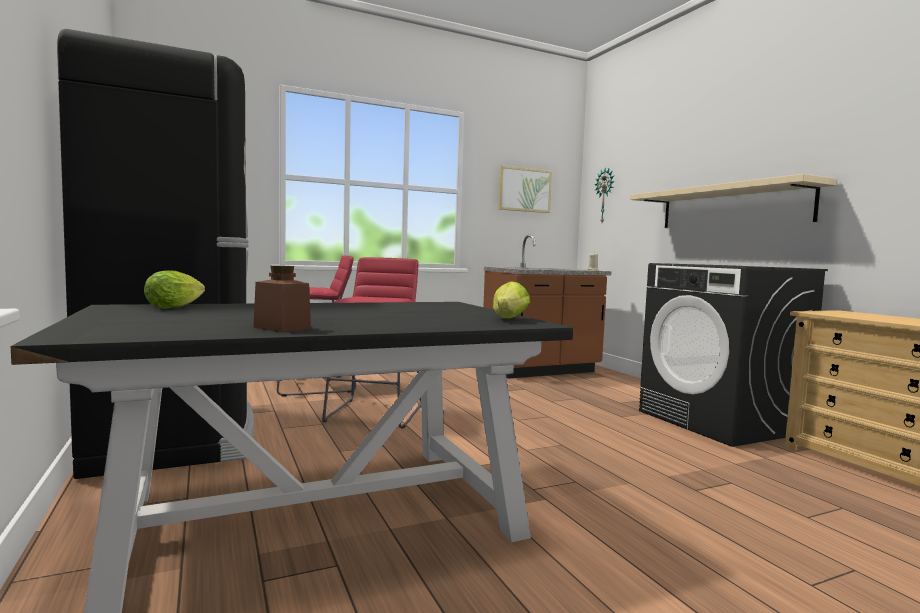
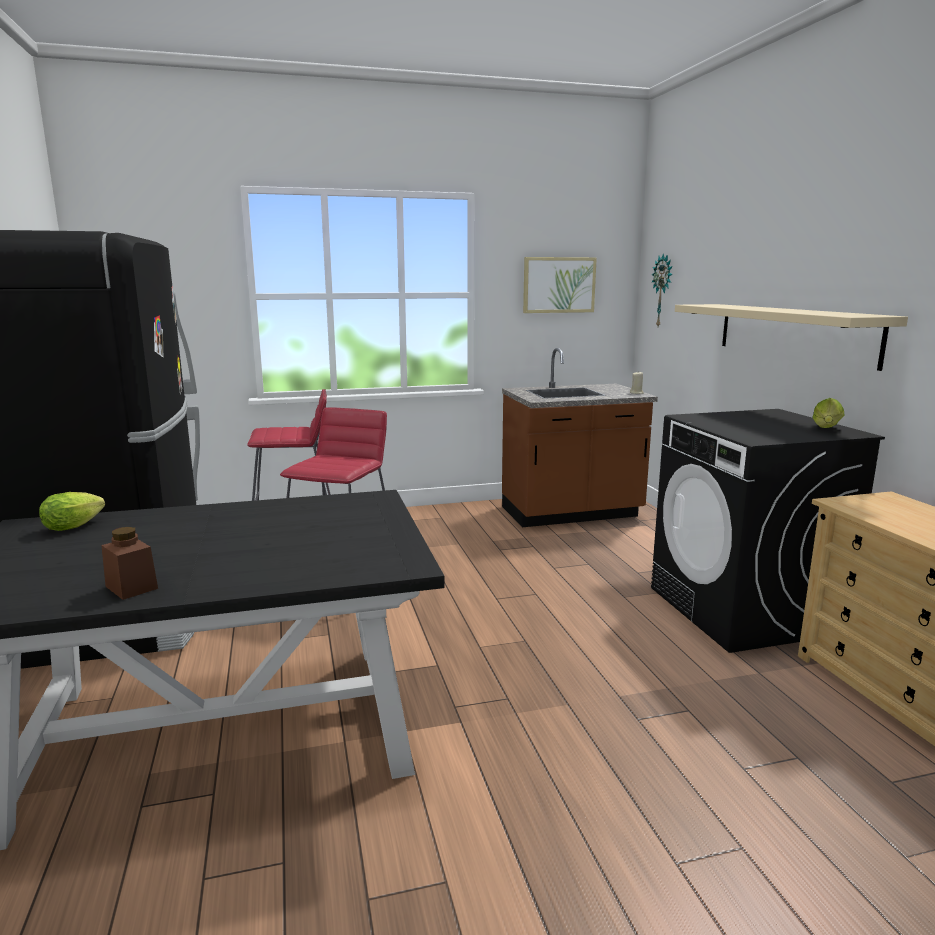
camera: 10 degrees right, 10 degrees up
(508, 319) = (392, 553): lettuce -> lettuce (826, 429)

